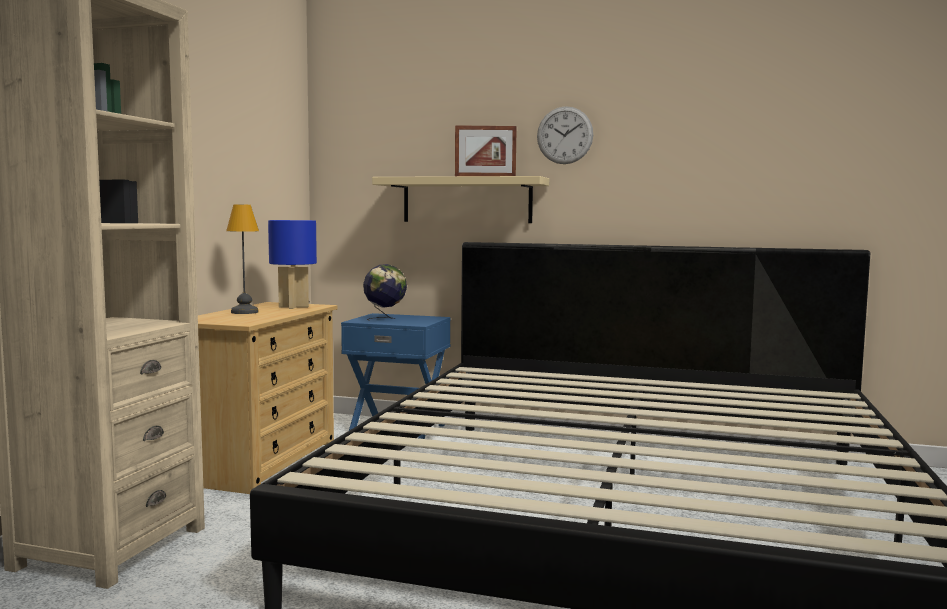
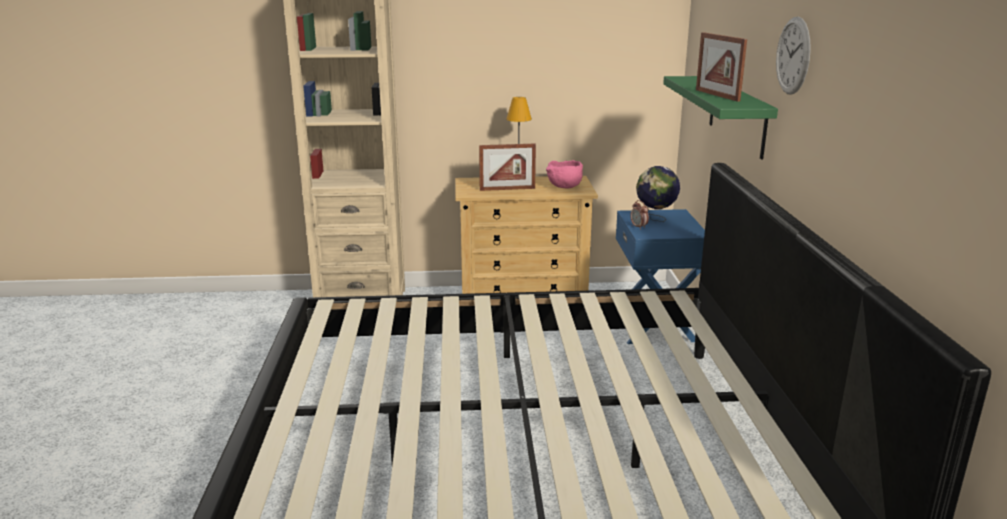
camera: 70 degrees right, 15 degrees up
(259, 315) = (507, 189): none -> picture frame
(294, 307) = (564, 187): blue table lamp -> pink bowl
(398, 323) = (638, 227): none -> alarm clock
(467, 200) = (737, 115): beige shelf -> green shelf

